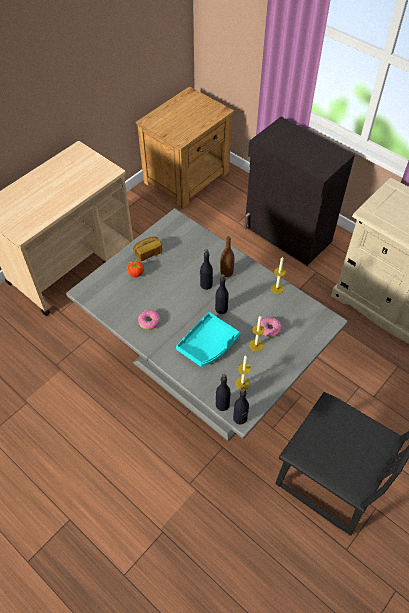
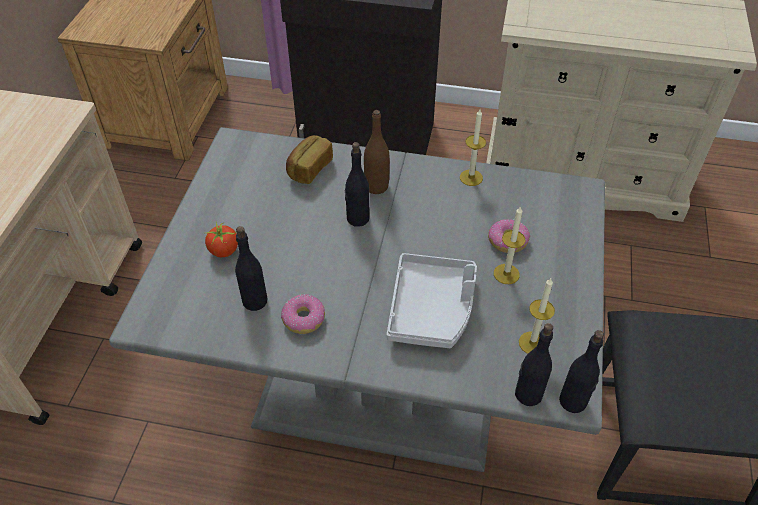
camera: 30 degrees left, 5 degrees down
(148, 252) = (222, 210): bread -> bread (309, 168)
(208, 345) = (432, 309): turquoise tray -> grey tray
(221, 309) = (410, 244): black bottle -> black bottle (255, 300)

